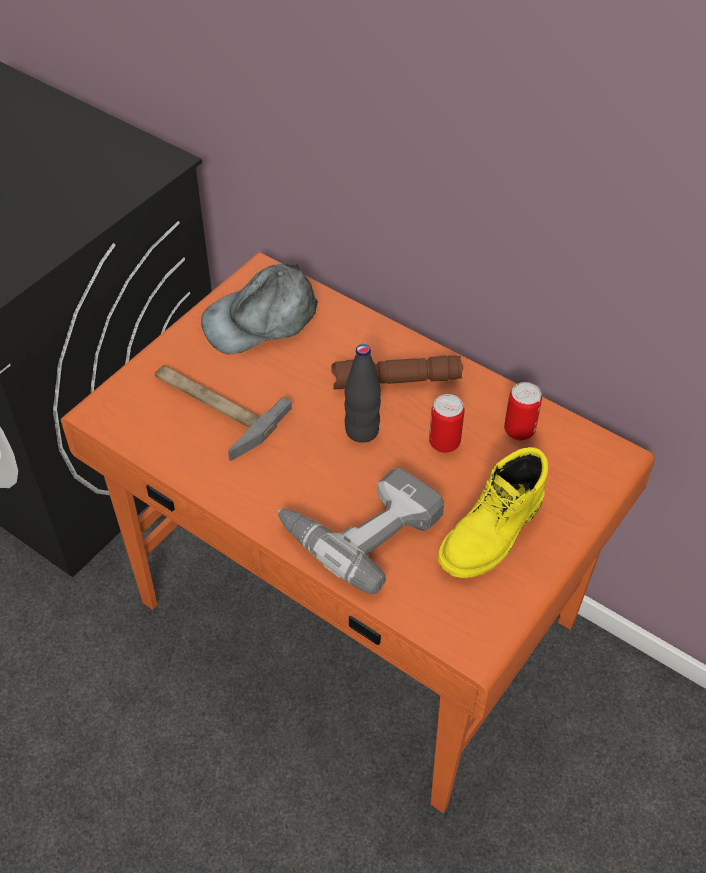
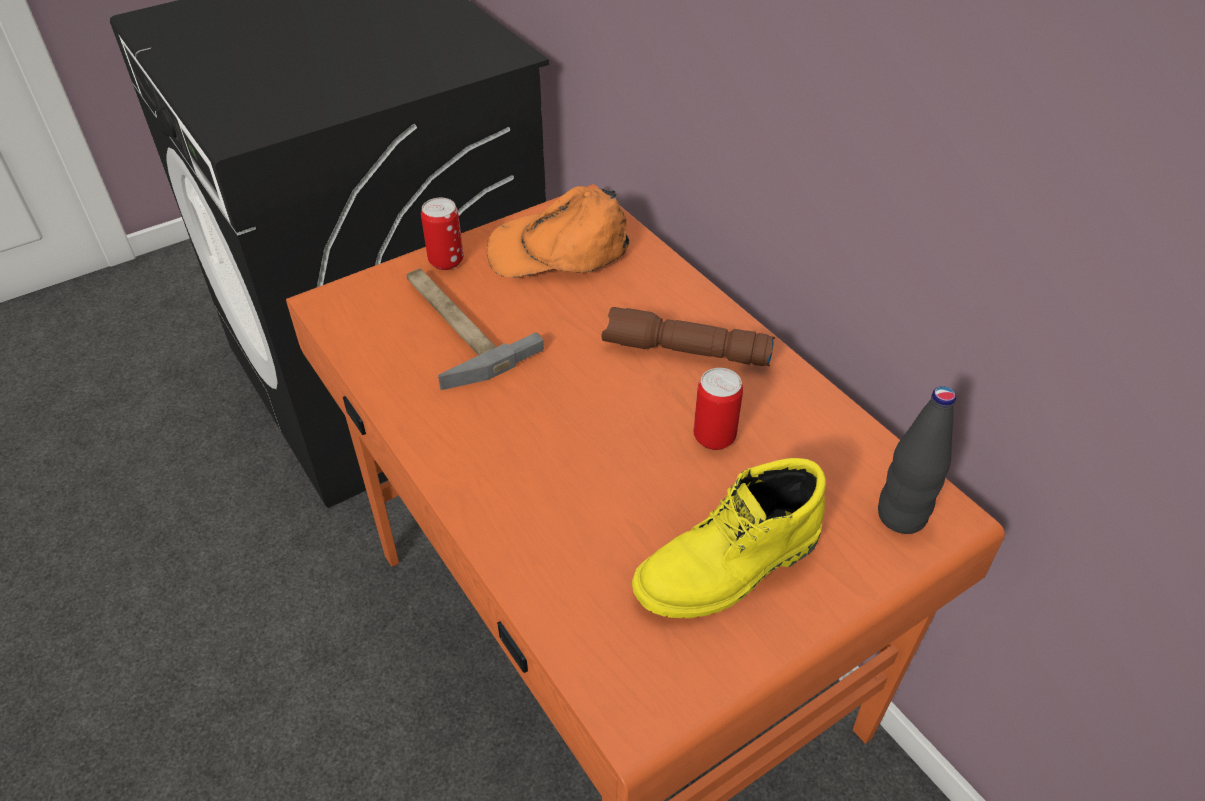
camera: 20 degrees right, 5 degrees down
(261, 319) = (559, 249): grey cap -> orange cap
(360, 527) = (557, 510): power drill -> none
(362, 431) = (615, 397): black bottle -> black bottle (901, 516)
(519, 431) = (821, 448): can -> can (446, 261)

